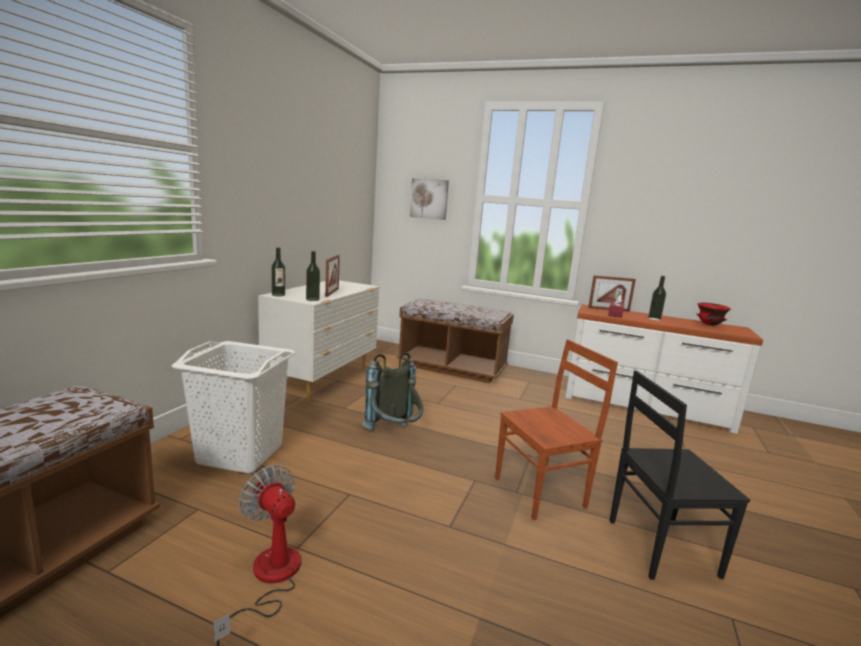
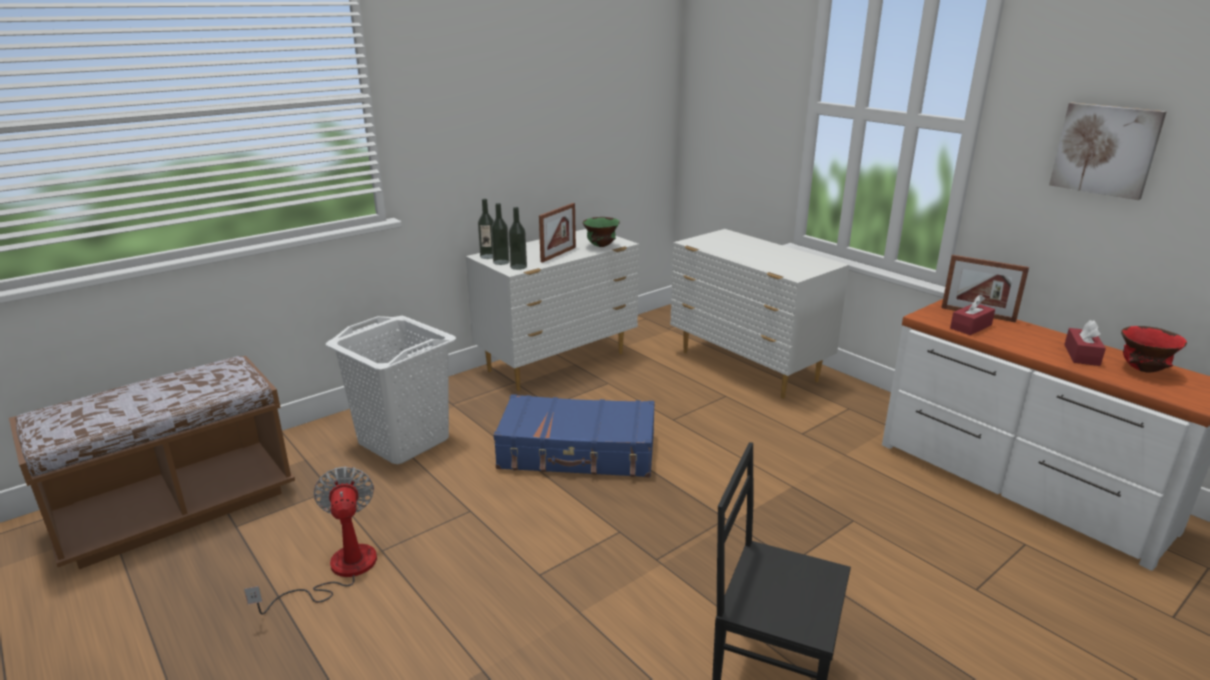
camera: 30 degrees right, 10 degrees up
(356, 288) = (601, 246): none -> green bowl
(394, 435) = (578, 452): grey backpack -> blue suitcase
(429, 199) = (746, 106): picture -> picture (1105, 150)
(452, 368) = (748, 367): brown bench -> white dresser
(541, 493) = (687, 569): brown chair -> none
(654, 319) = (1038, 344): bottle -> bottle (501, 262)
(678, 321) = (1081, 355): none -> red tissue box

